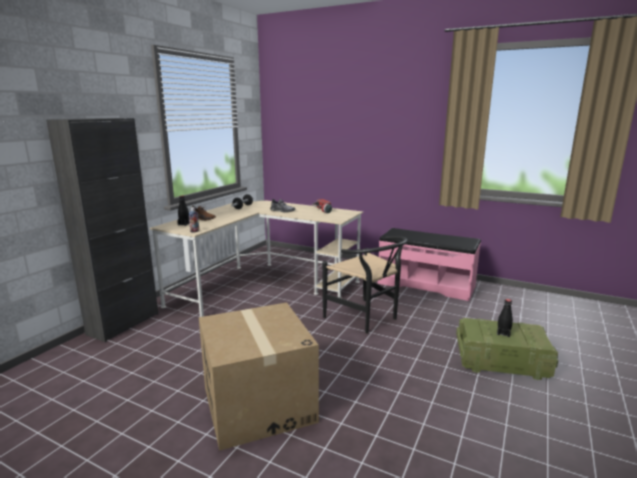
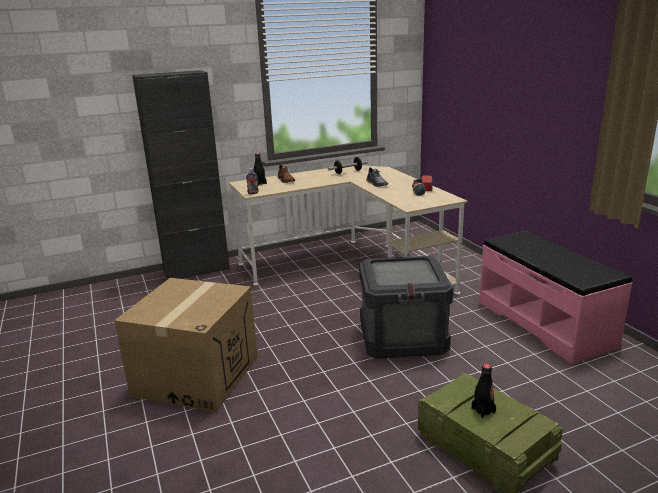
camera: 40 degrees right, 5 degrees up
(366, 318) = (401, 338): black chair -> crate

